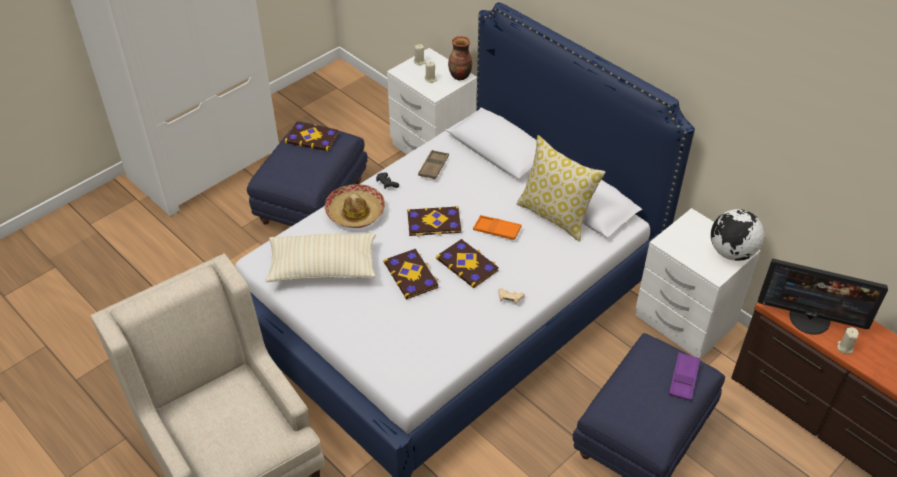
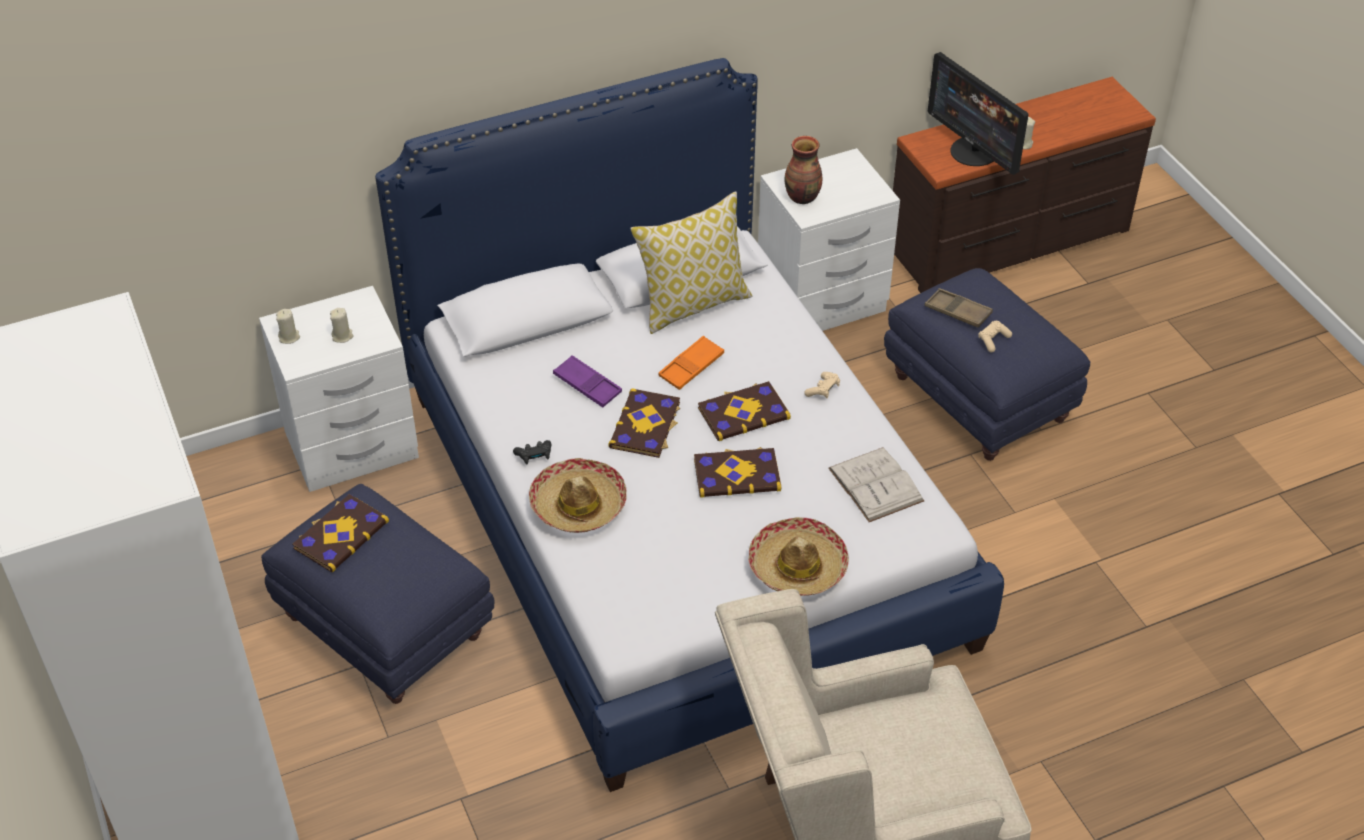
camera: 70 degrees left, 0 degrees up
(322, 268) = (678, 568): beige pillow -> none
(345, 323) = (798, 567): none -> hat
(433, 167) = (526, 396): brown tray -> brown tray (957, 312)
(434, 346) = (875, 484): none -> white book
(459, 76) = (358, 303): vase -> vase (803, 197)
(633, 393) = (993, 340): none -> beige game controller
(683, 379) = (986, 293): purple tray -> purple tray (587, 385)
(731, 252) = (851, 170): globe -> none
(810, 318) = (974, 152): monitor -> monitor turned 105 degrees clockwise

